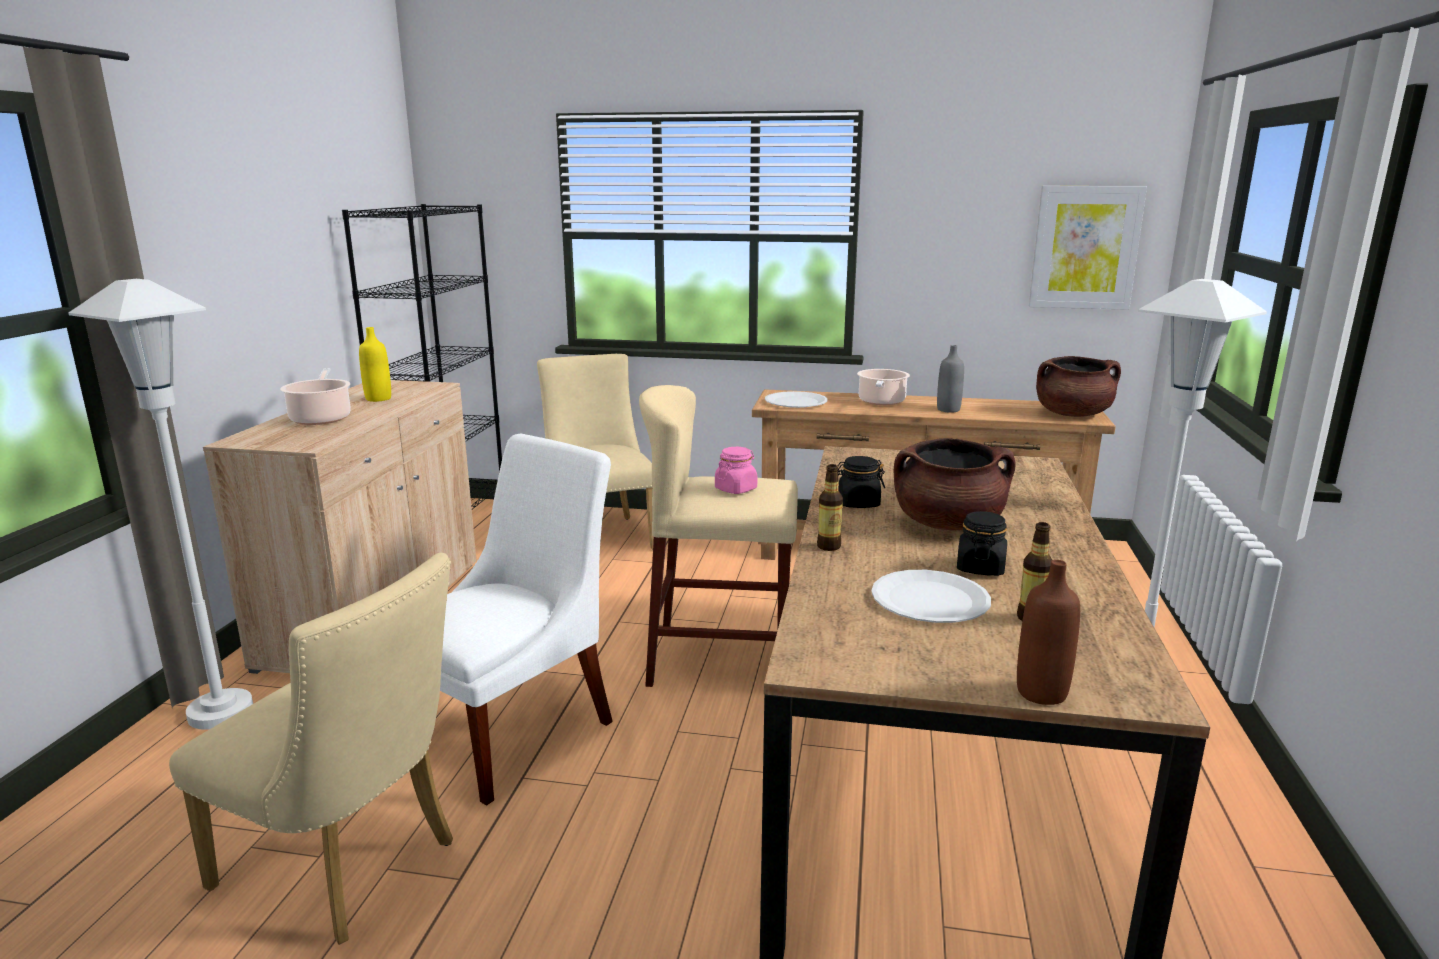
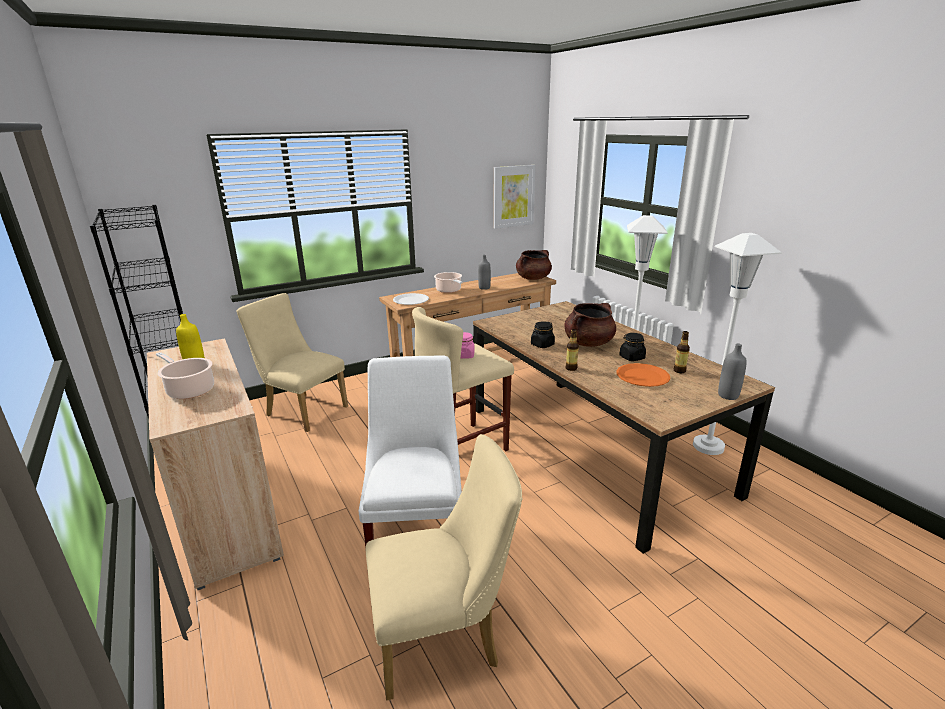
camera: 40 degrees left, 5 degrees up
(220, 712) = (220, 621): white floor lamp -> white floor lamp (708, 446)
(930, 600) = (642, 376): white plate -> orange plate
(1041, 692) = (728, 395): brown bottle -> grey bottle

